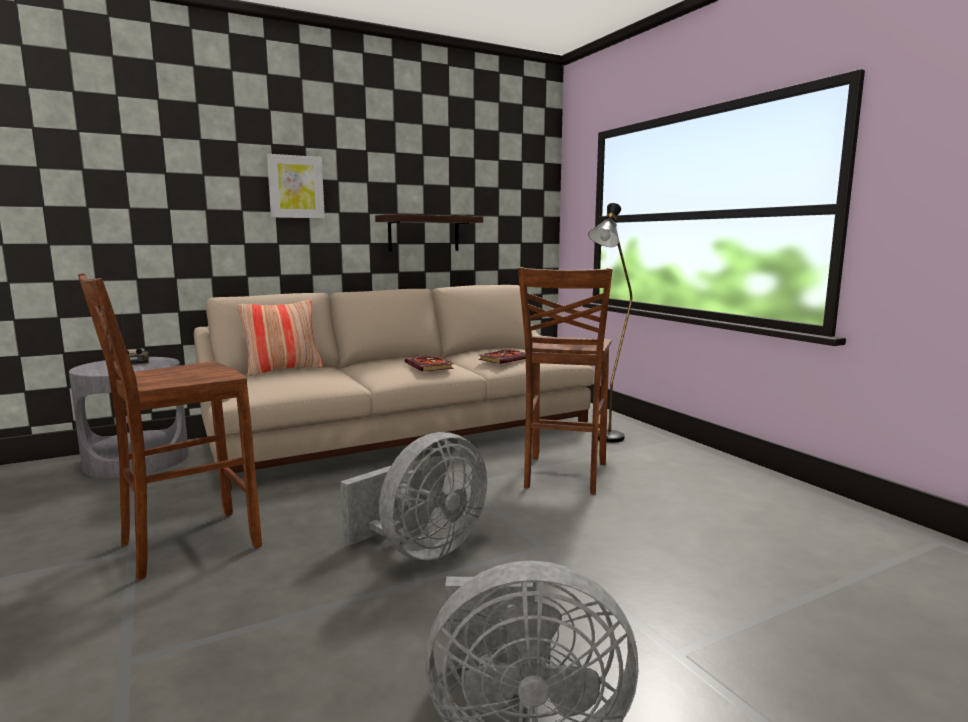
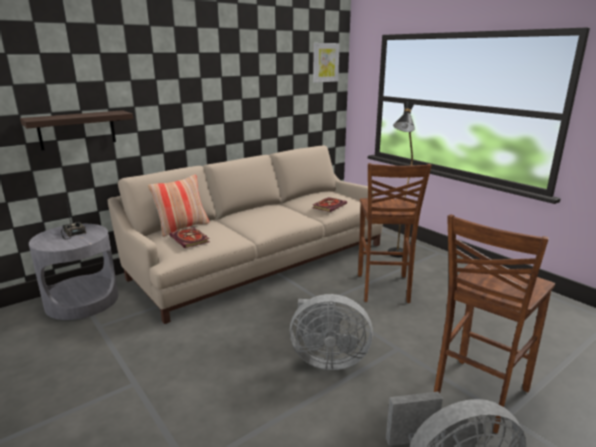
camera: 10 degrees left, 10 degrees up
(186, 545) = (169, 373): brown stool -> brown stool (477, 395)
(296, 187) = (172, 85): picture -> picture (325, 62)
(422, 550) = (327, 359): grey fan -> grey fan turned 60 degrees clockwise
(423, 233) = (260, 112): shelf -> shelf (77, 130)
(430, 366) = (285, 217): book -> book (190, 239)

